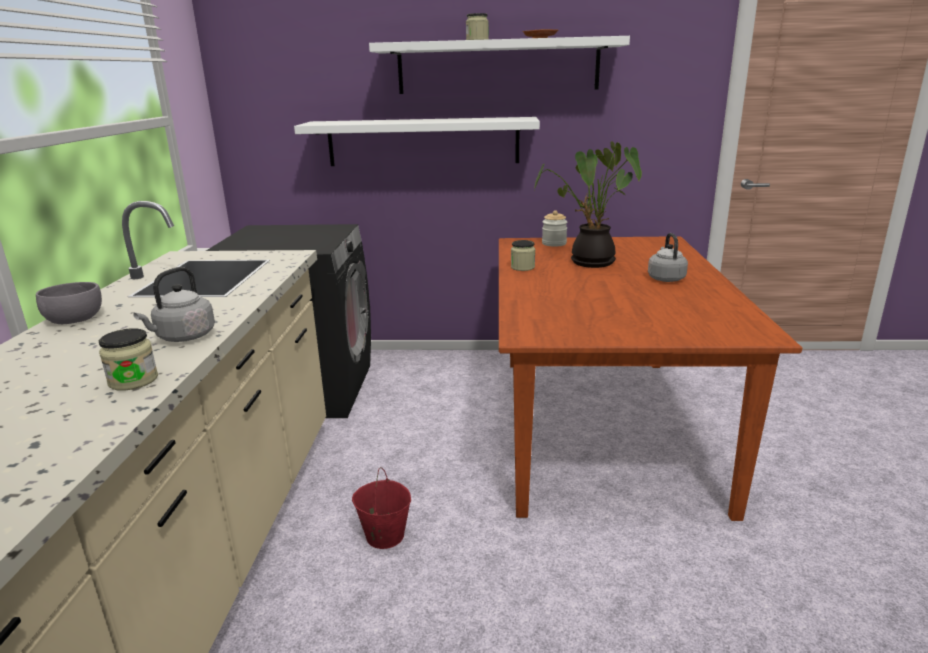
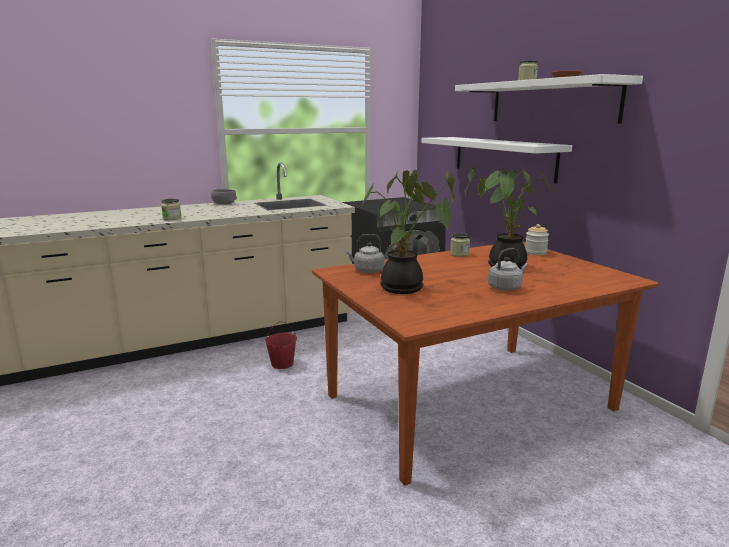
camera: 60 degrees right, 5 degrees down
(183, 337) = (215, 215): grey kettle -> grey kettle (367, 270)
(639, 315) = (405, 289): none -> potted plant

